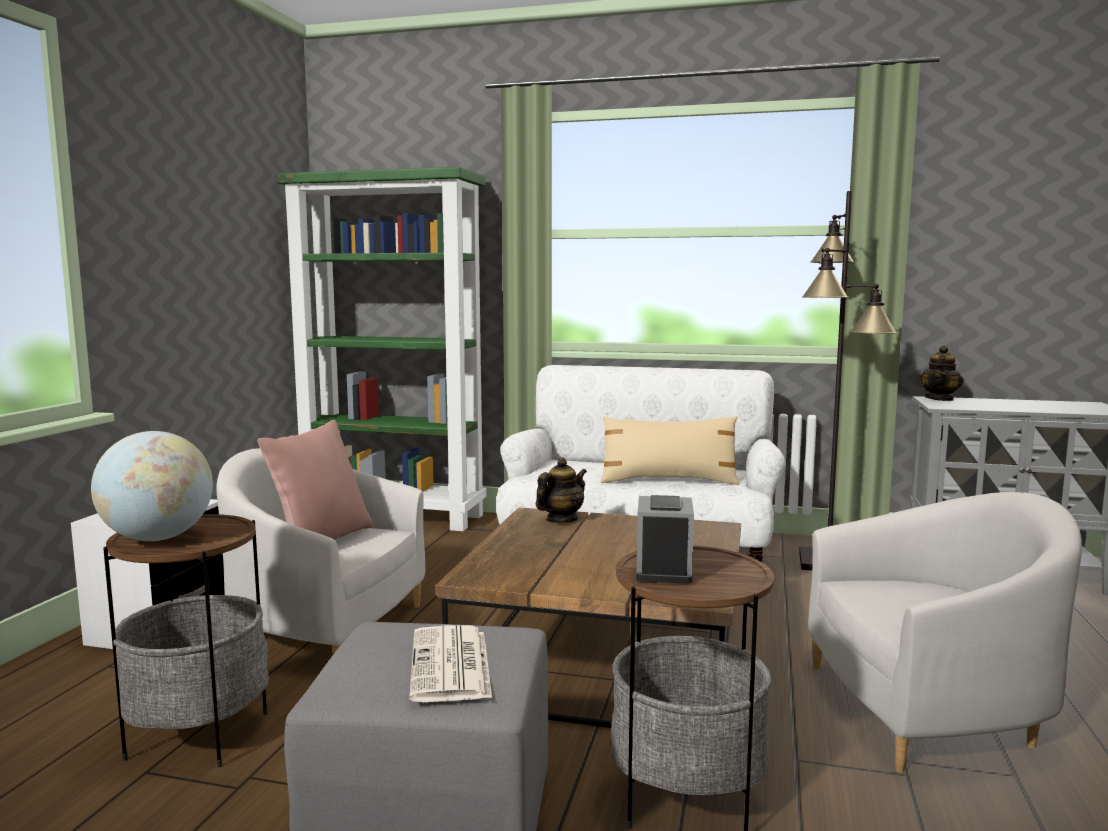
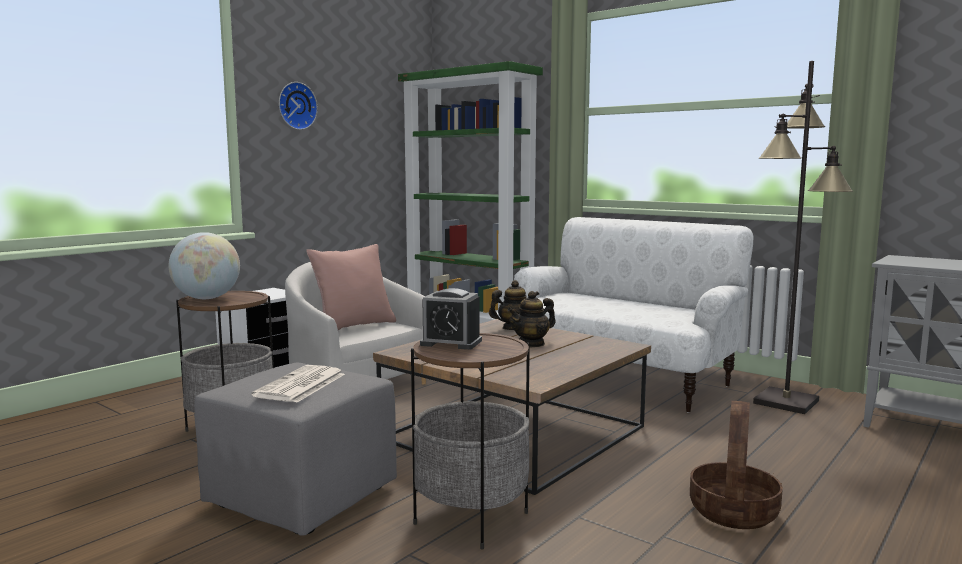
camera: 25 degrees right, 0 degrees up
(155, 216) = (296, 106): none -> wall clock
(663, 569) = (451, 343): alarm clock -> alarm clock turned 105 degrees counterclockwise
(668, 481) = (631, 312): beige pillow -> none
(929, 710) = (734, 512): white armchair -> basket
(940, 399) = (908, 258): teapot -> teapot (531, 344)

